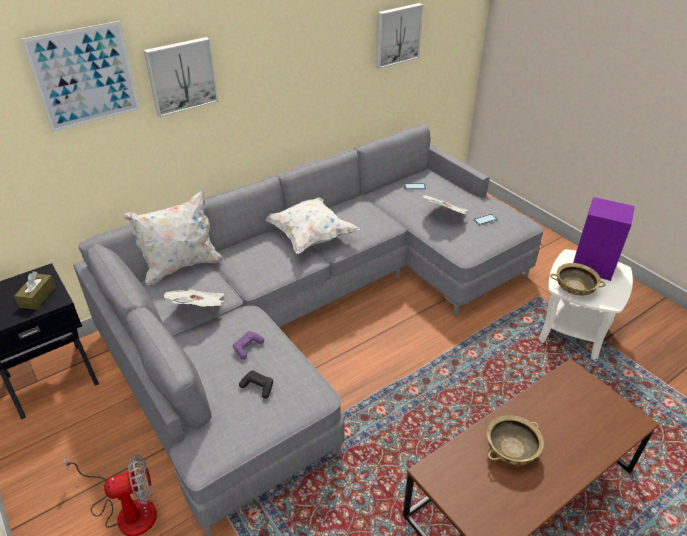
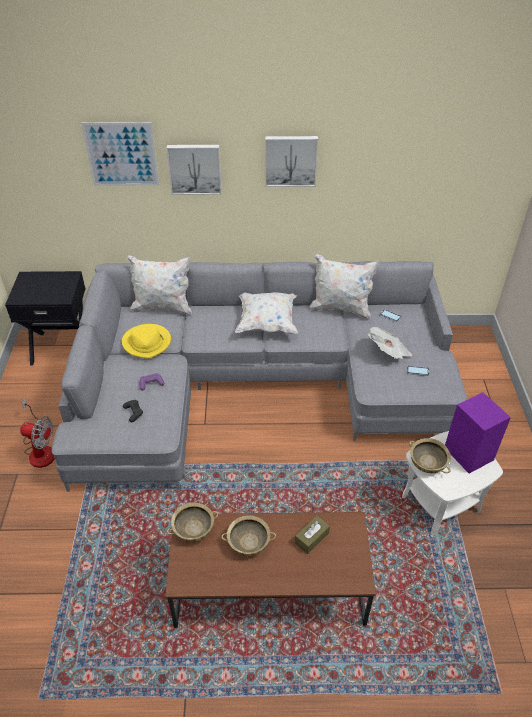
camera: 35 degrees right, 5 degrees up
(38, 297) = (56, 291): brown tissue box -> brown tissue box (311, 538)
(199, 309) = (147, 343): newspaper -> yellow hat
(365, 198) = (340, 308): none -> white pillow
(397, 35) = (413, 176): picture -> picture (290, 160)
(445, 473) = (193, 530): none -> beige bowl

